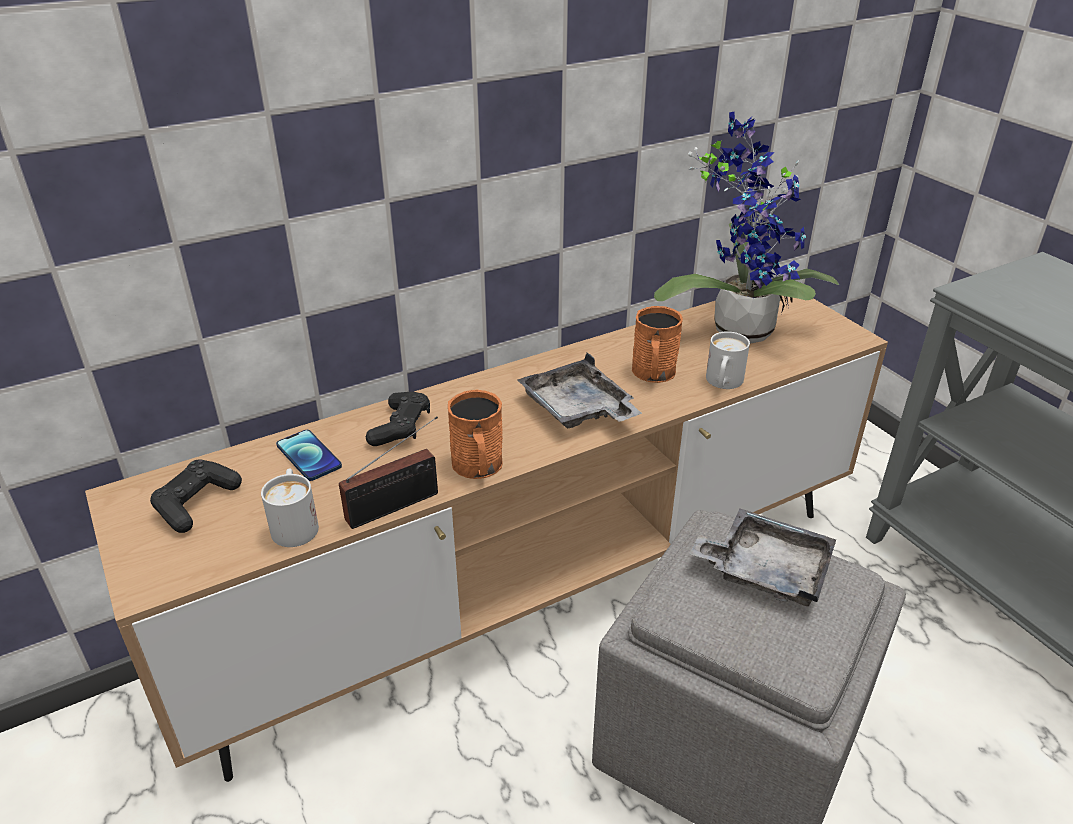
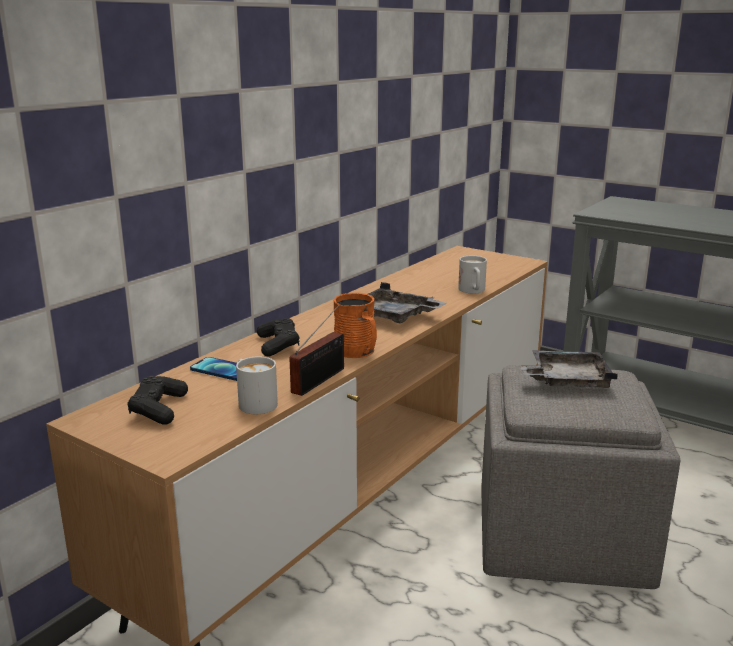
camera: 25 degrees left, 15 degrees down
(653, 374) = (425, 294): orange mug -> none
(738, 327) = (453, 267): potted plant -> none

